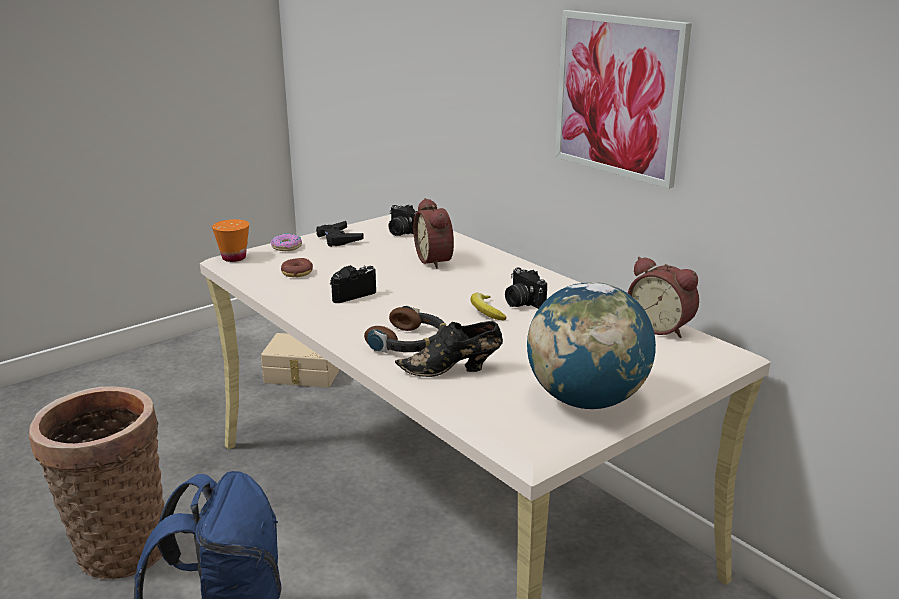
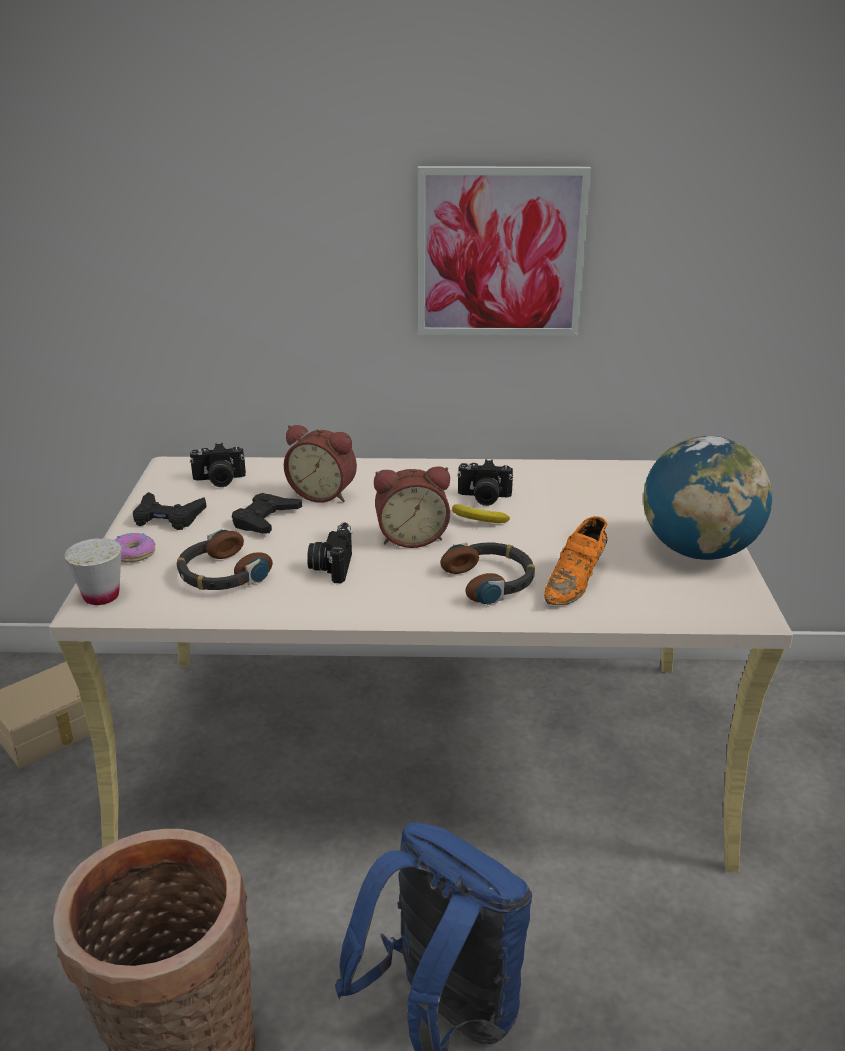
camera: 50 degrees left, 5 degrees up
(234, 258) = (101, 596): orange cup -> white cup
(297, 273) = (221, 574): donut -> headphones
(377, 259) = (265, 519): none -> black game controller
(453, 370) = (576, 583): black shoe -> orange shoe
(661, 327) = (611, 469): alarm clock -> alarm clock (411, 537)

